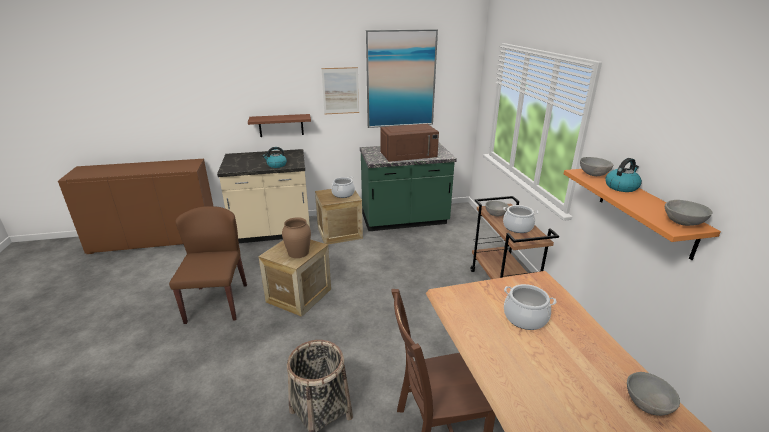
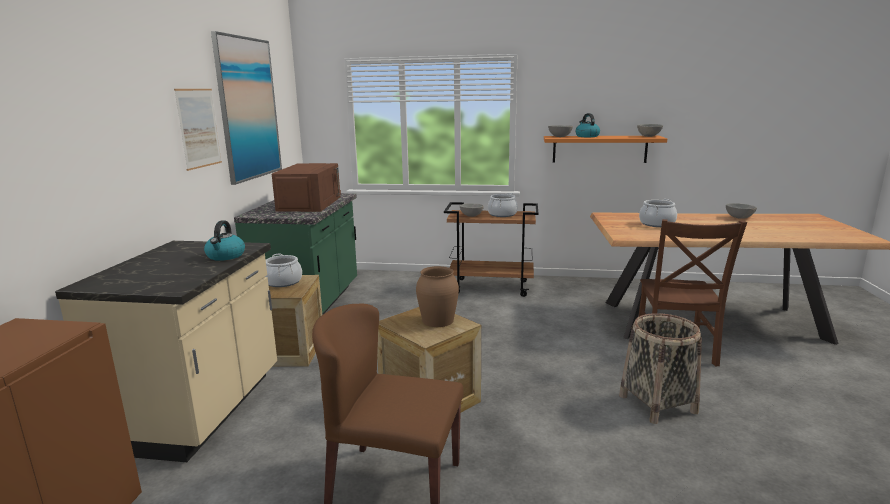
camera: 70 degrees left, 10 degrees down
(281, 125) = (136, 202): brown shelf -> none

